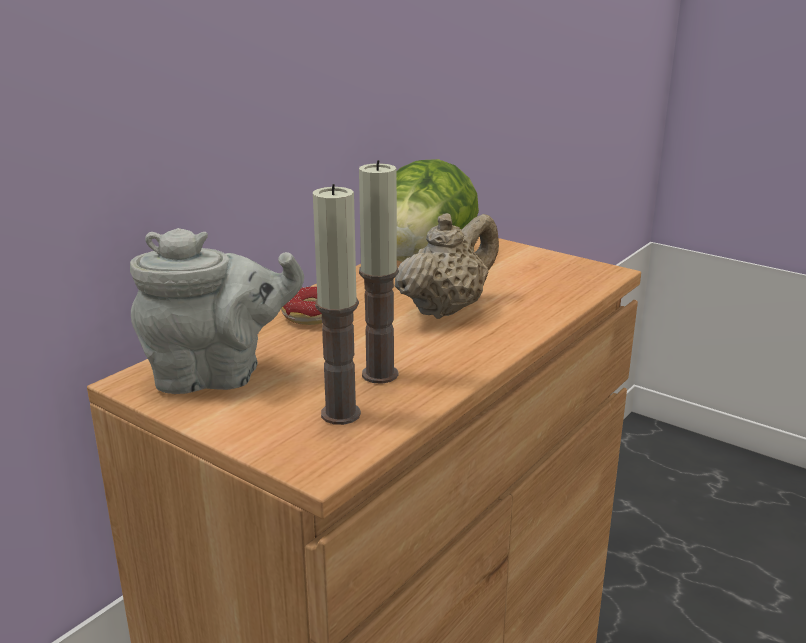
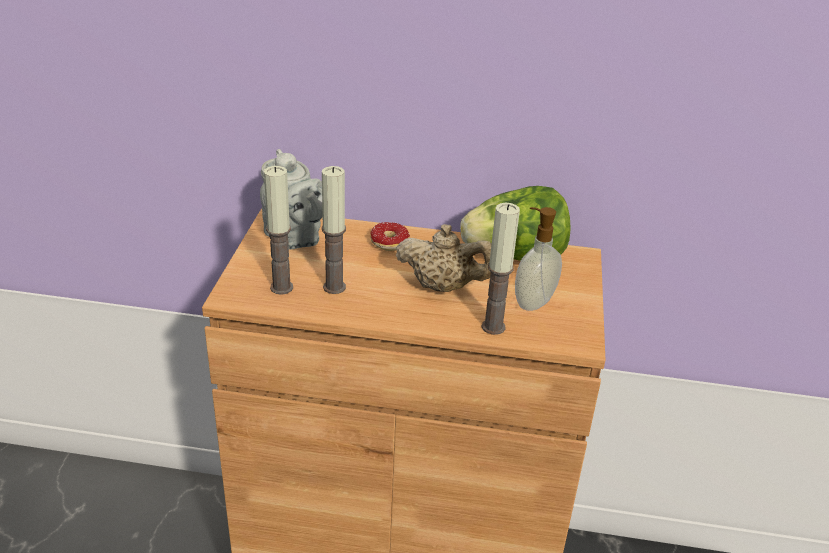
camera: 60 degrees right, 10 degrees up
(517, 274) = (532, 302): none -> soap dispenser
(550, 303) = (493, 327): none -> candle

